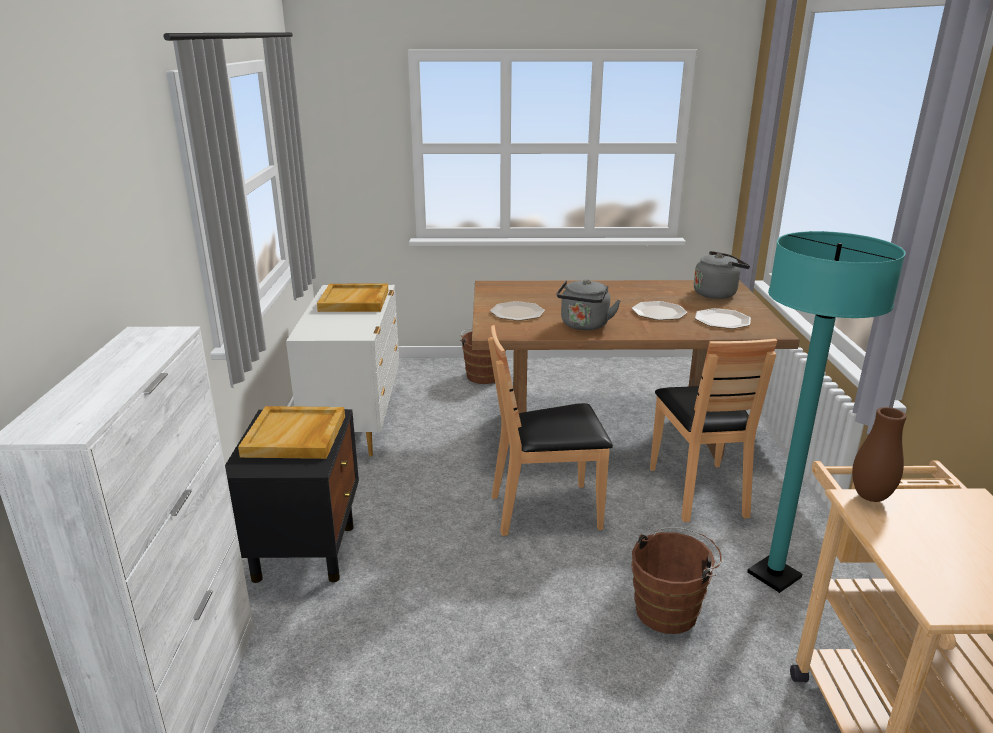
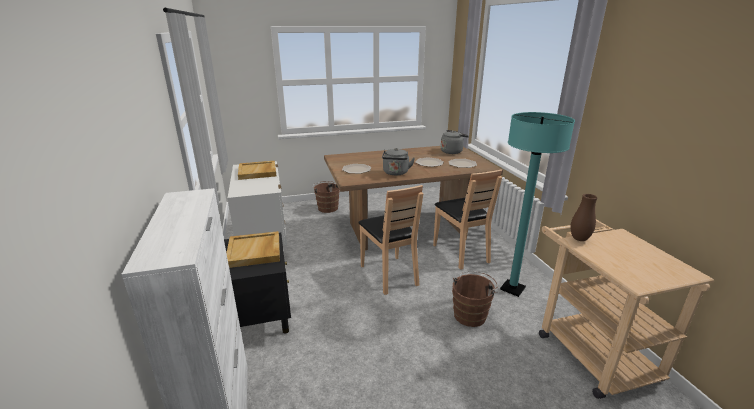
camera: 15 degrees left, 0 degrees up
(546, 510) = (389, 274): brown chair -> brown chair turned 90 degrees counterclockwise

